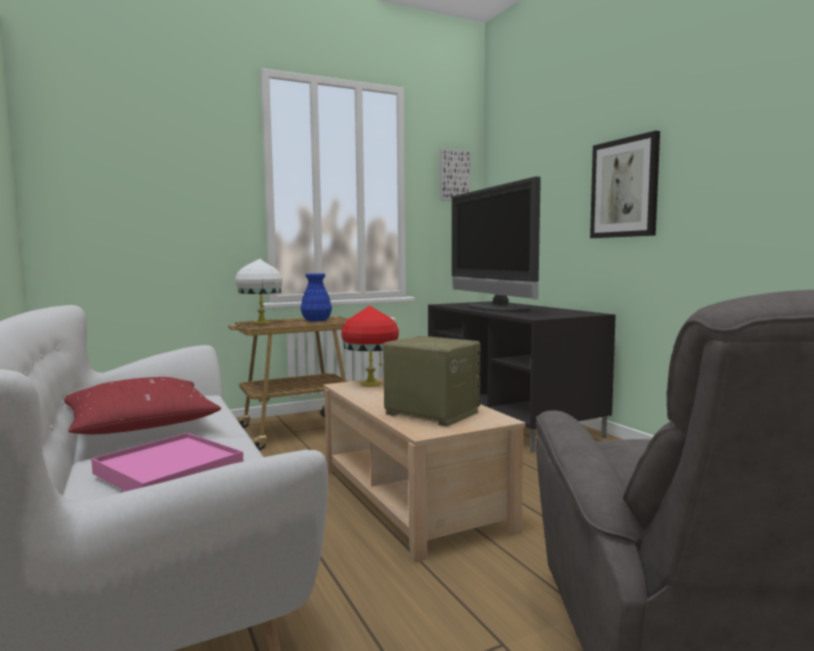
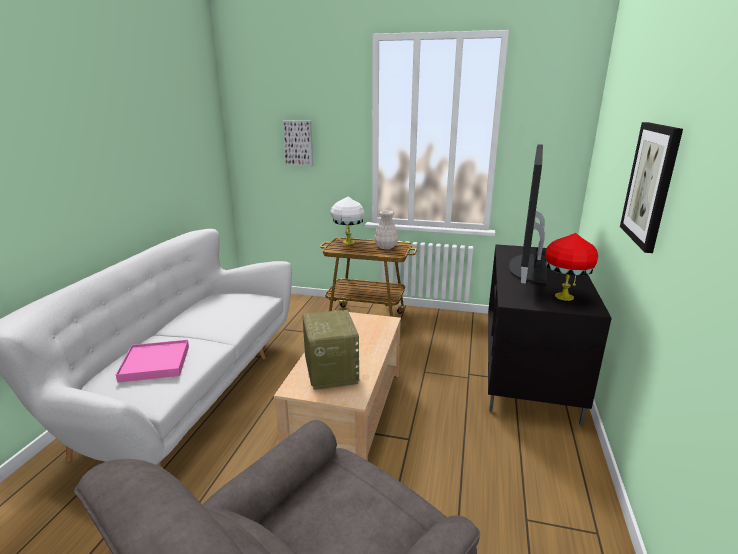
camera: 40 degrees right, 15 degrees up
(140, 425) = (202, 317): red pillow -> none
(316, 320) = (385, 247): blue vase -> white vase
(371, 384) = (357, 321): red table lamp -> red table lamp (563, 297)
(453, 175) = (558, 117): picture -> picture (298, 143)

